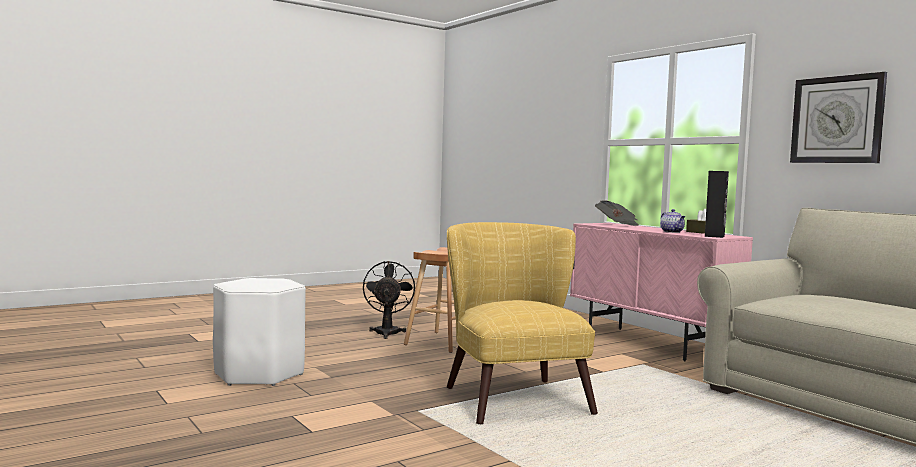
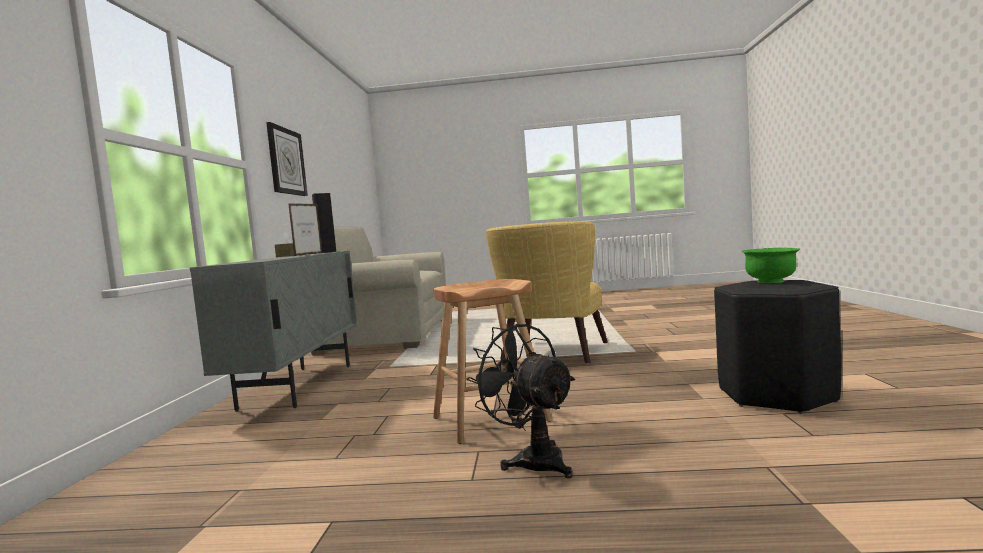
camera: 140 degrees left, 0 degrees up
(259, 285) = (771, 281): none -> green bowl
(259, 374) = (776, 395): white stool -> black stool
(387, 332) = (532, 459): black fan -> black fan turned 105 degrees clockwise
(617, 225) = (261, 260): newspaper -> none
(650, 344) = (299, 386): pink cabinet -> grey cabinet
(672, 232) = (308, 254): teapot -> picture frame

